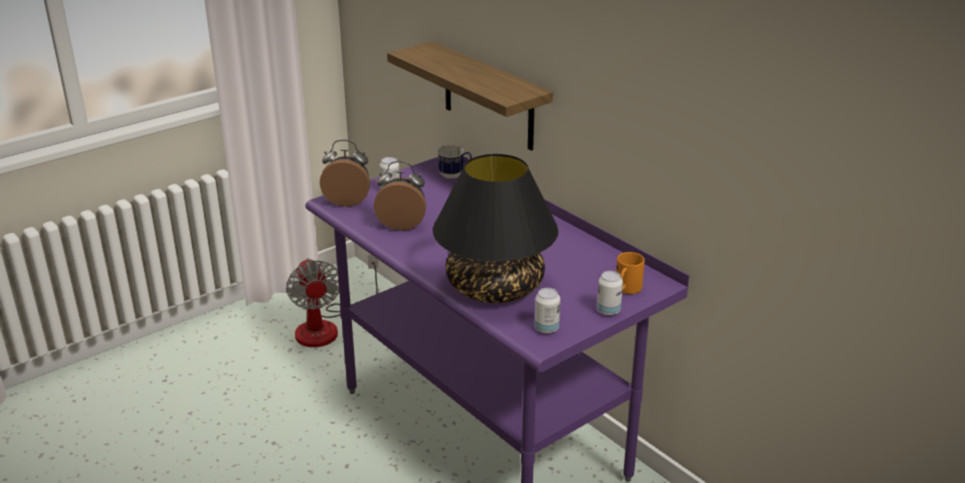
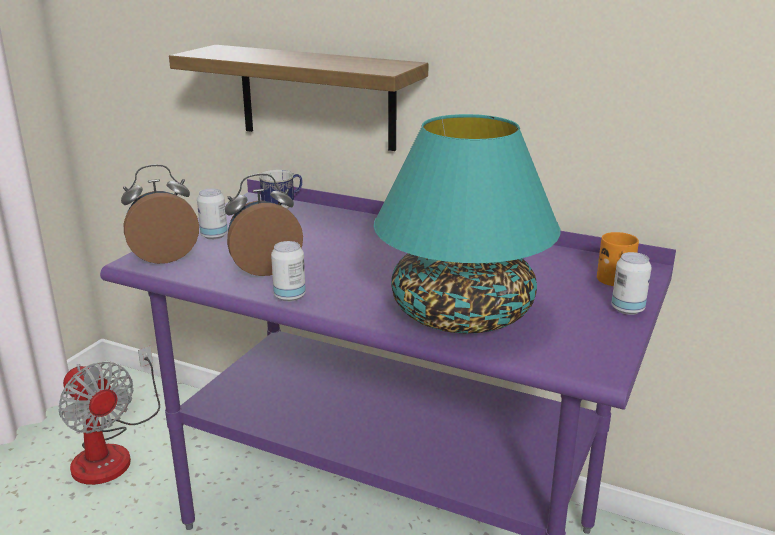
camera: 25 degrees left, 5 degrees down
(494, 287) = (460, 314): black table lamp -> turquoise table lamp
(546, 328) = (583, 348): can -> can (290, 296)

